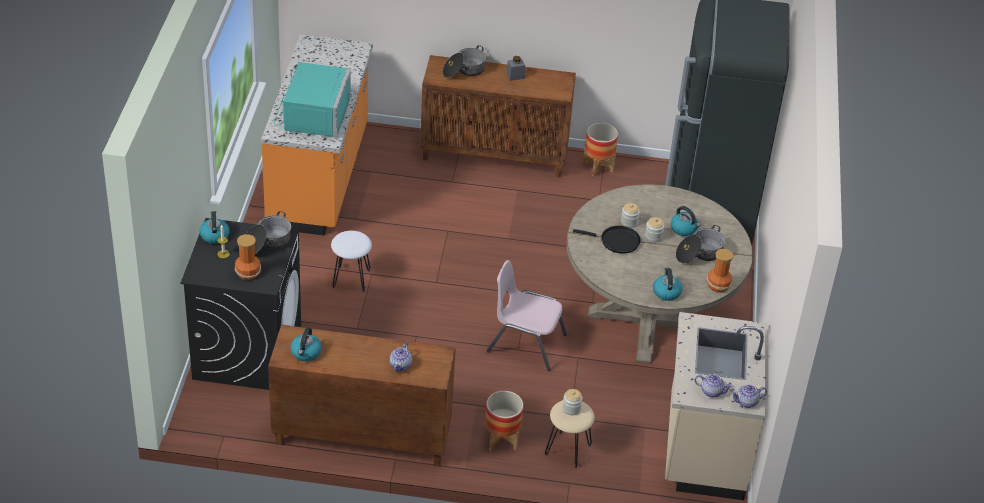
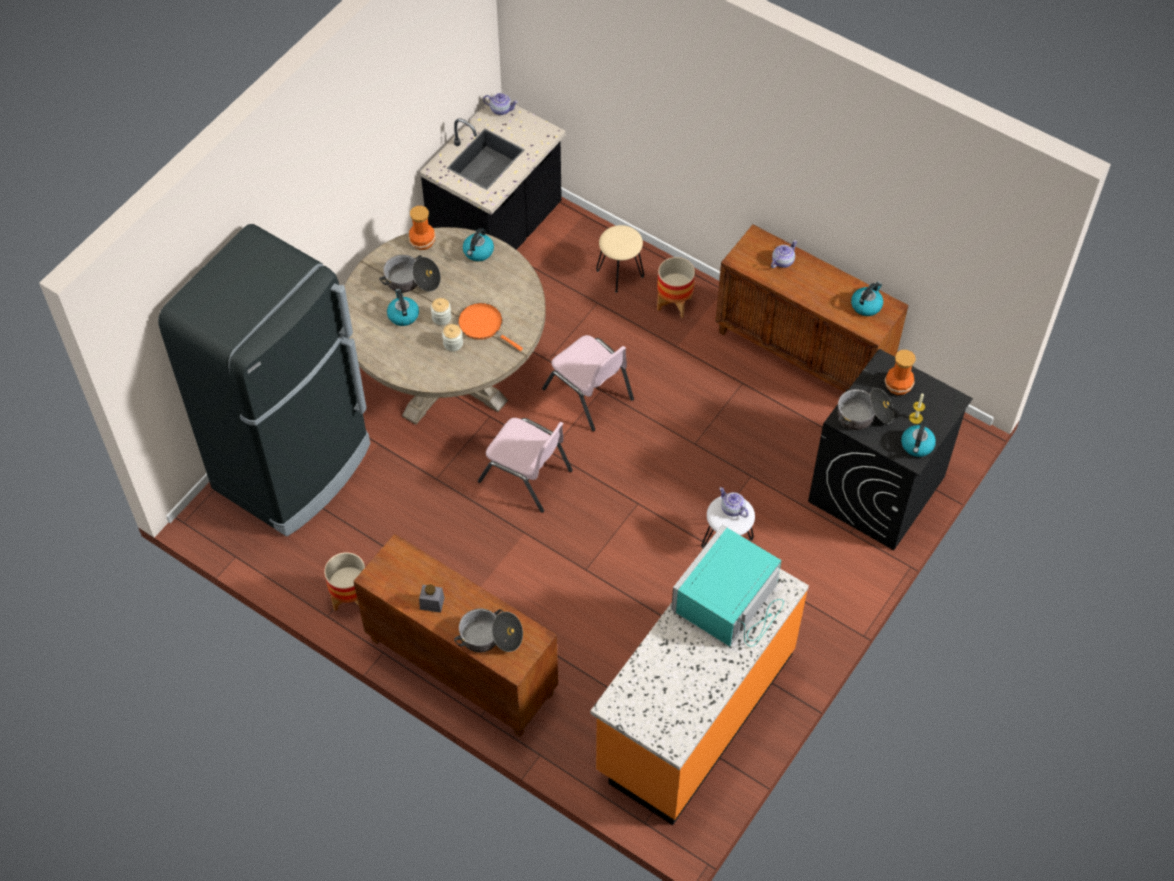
camera: 150 degrees left, 15 degrees up
(533, 272) = (526, 476): none -> pink chair
(571, 409) = (619, 243): jar -> none
(616, 241) = (483, 325): black frying pan -> orange frying pan
(703, 448) = (498, 231): beige counter -> black counter
(712, 391) = (523, 128): teapot -> teapot (732, 509)

